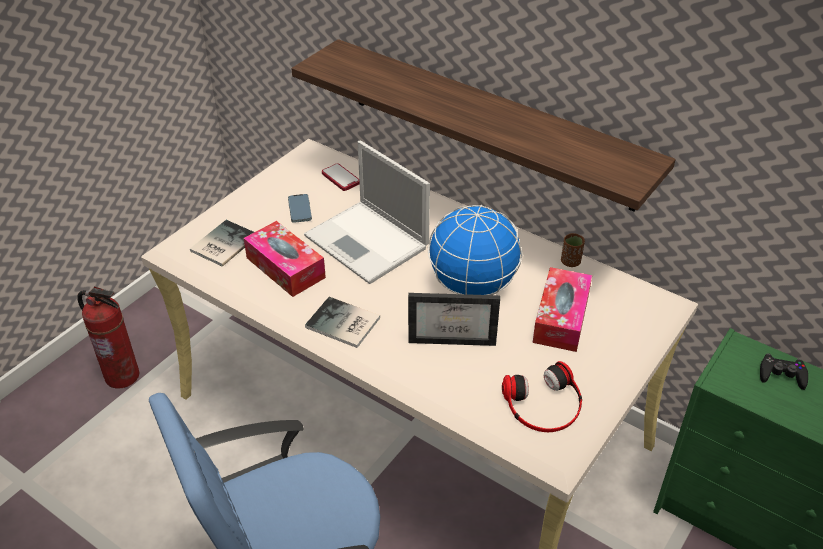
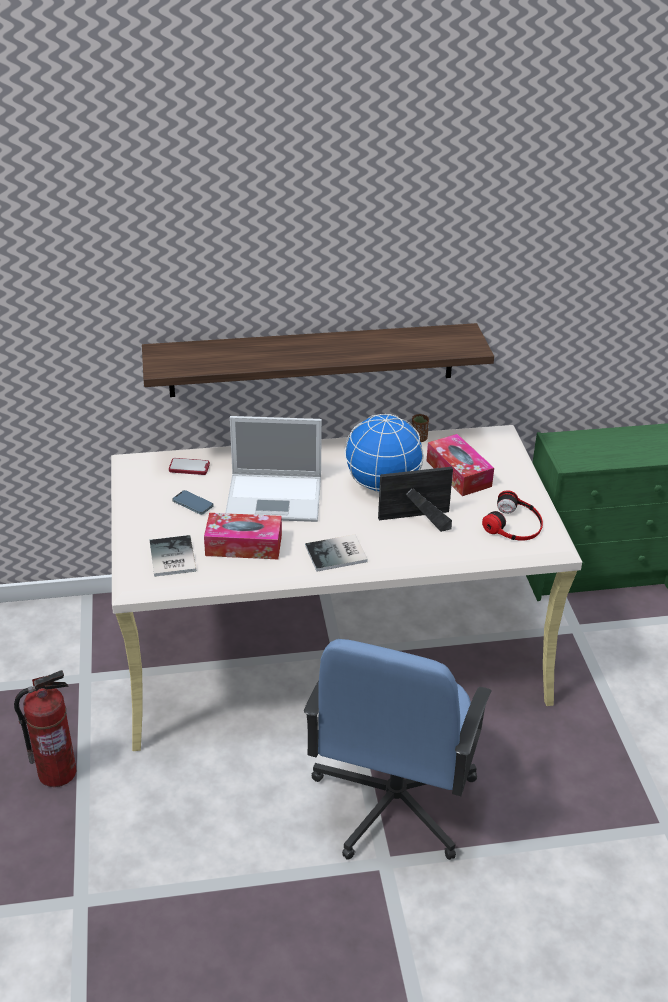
camera: 45 degrees left, 5 degrees down
(453, 336) = (414, 520): picture frame -> picture frame turned 150 degrees counterclockwise
(781, 375) = (591, 442): black game controller -> none

